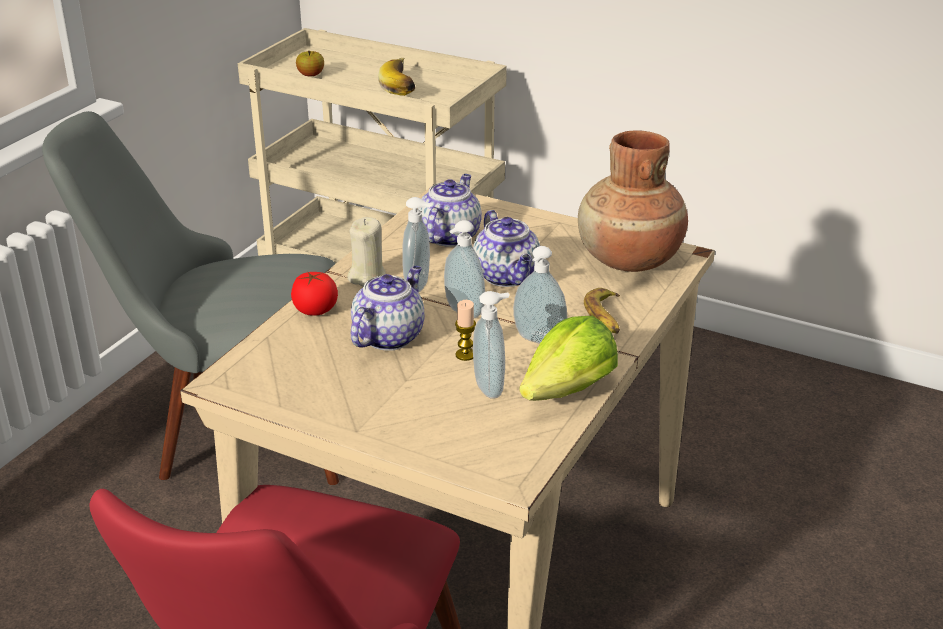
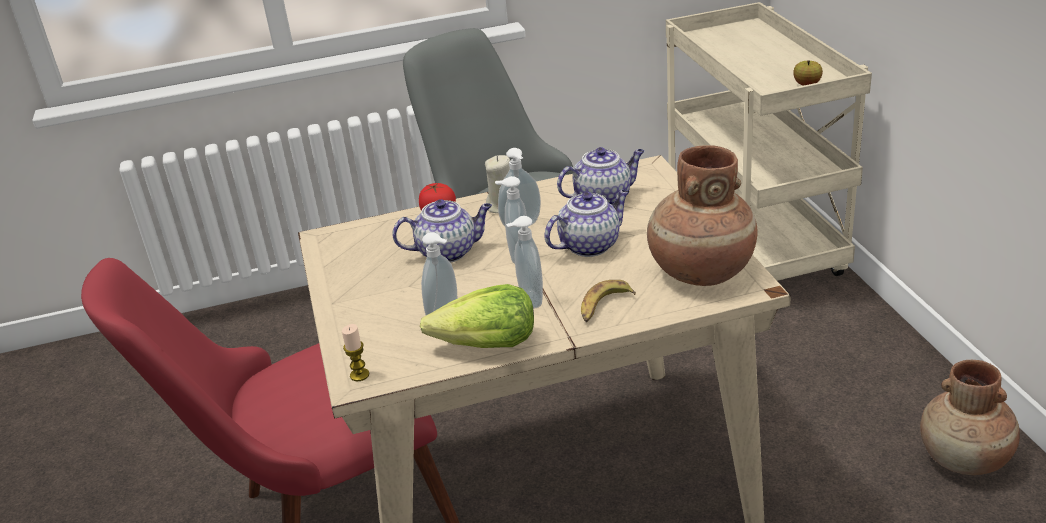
camera: 50 degrees right, 0 degrees up
(311, 75) = (721, 43): apple -> apple (807, 84)
(404, 87) = (776, 71): banana -> none
(465, 355) = (469, 287): candle -> candle (359, 375)
(507, 277) = (590, 245): teapot -> teapot turned 150 degrees counterclockwise
(729, 375) = (964, 459): none -> brown vase

